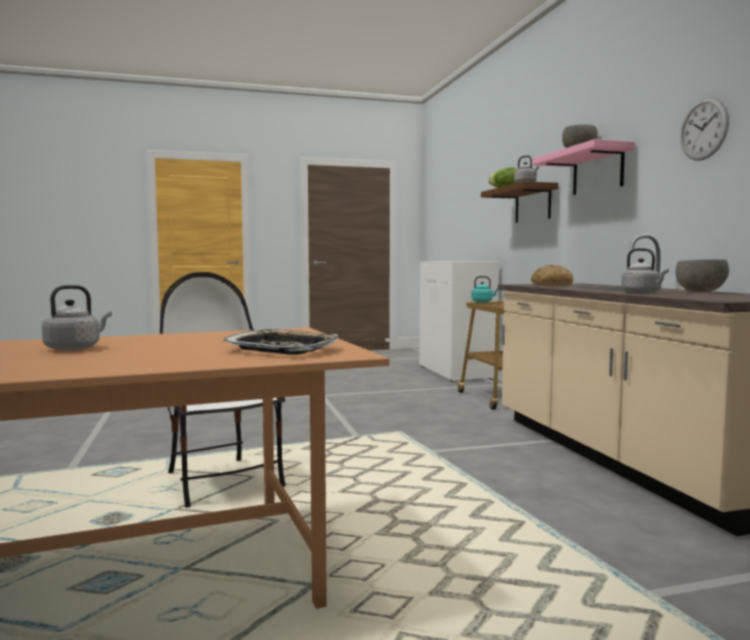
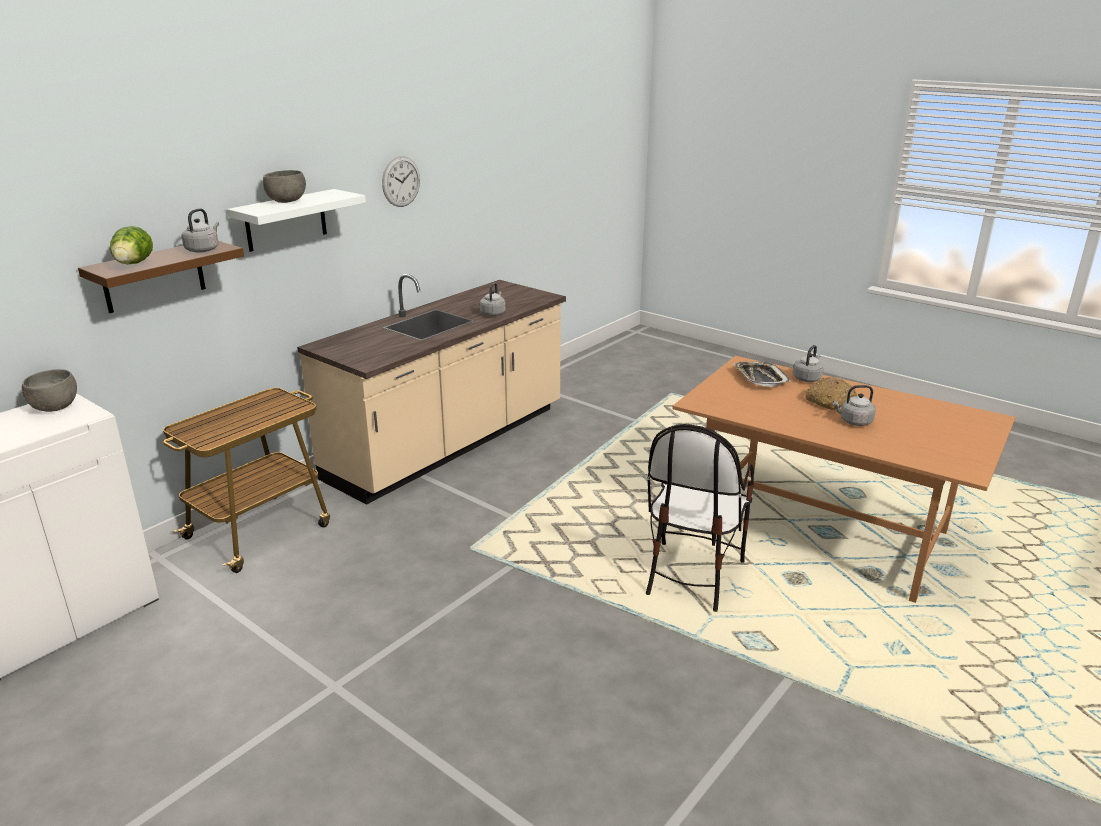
camera: 125 degrees left, 20 degrees up
(213, 361) = (807, 378): none -> grey kettle
(483, 302) = (206, 438): turquoise kettle -> none
(550, 284) = (361, 351): bread -> bread (829, 401)
(597, 171) = (286, 220): pink shelf -> white shelf
(700, 292) = (460, 303): grey bowl -> grey bowl (54, 408)

